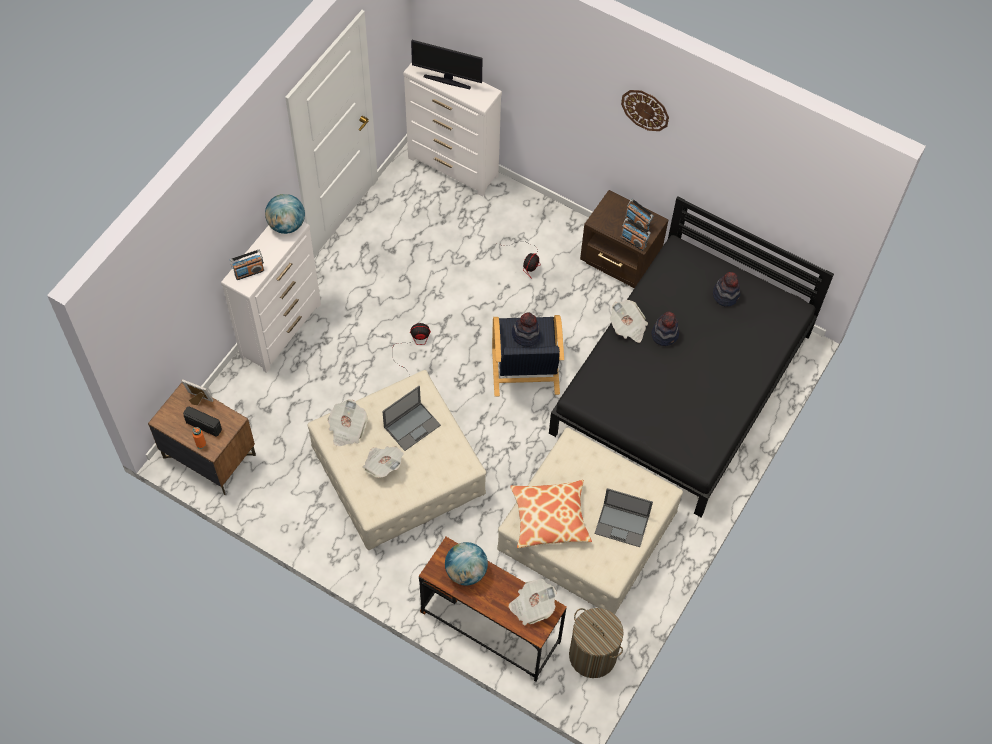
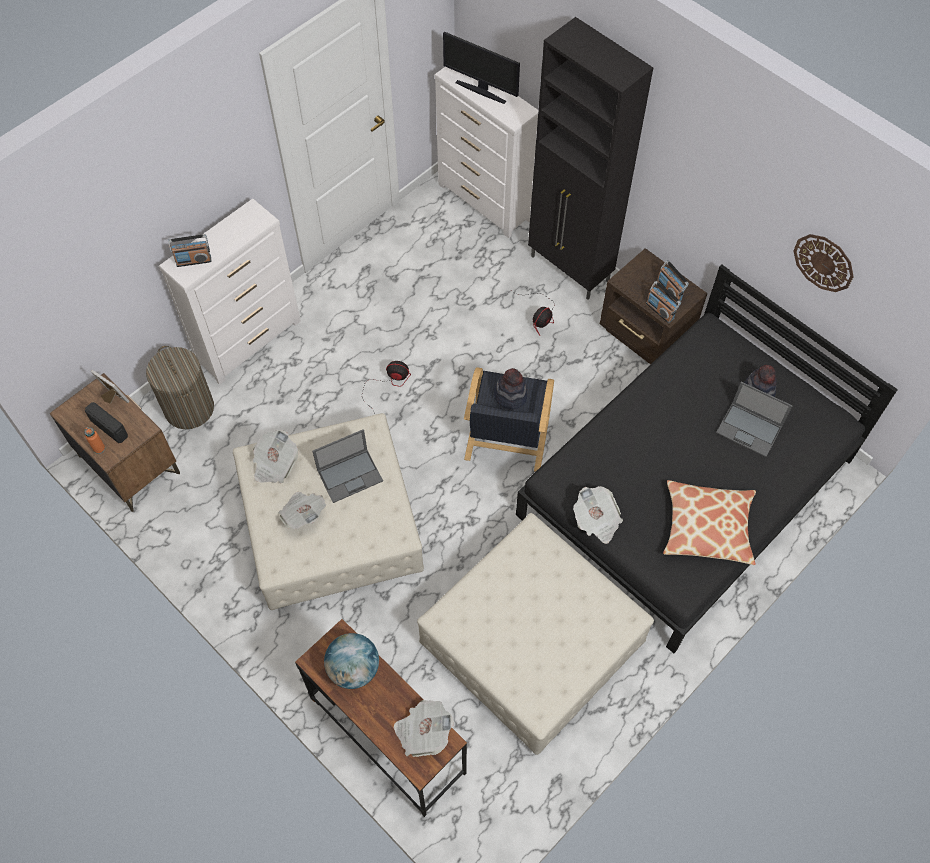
camera: 15 degrees right, 0 degrees up
(286, 225) = (253, 216): globe -> none
(543, 215) = (570, 269): none -> black cabinet
(550, 518) = (482, 619): pillow -> pillow (707, 527)
(593, 655) = (501, 799): laundry basket -> laundry basket (189, 408)
(622, 525) = (569, 647): laptop -> laptop (749, 429)
(628, 327) = (631, 408): newspaper -> newspaper (596, 520)
(645, 109) = (698, 146): wall clock -> wall clock (823, 262)
(665, 334) = (674, 425): hat -> none

